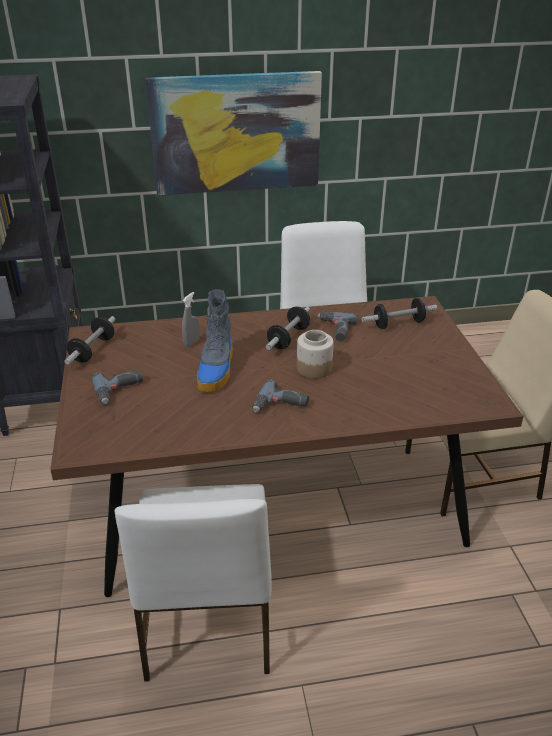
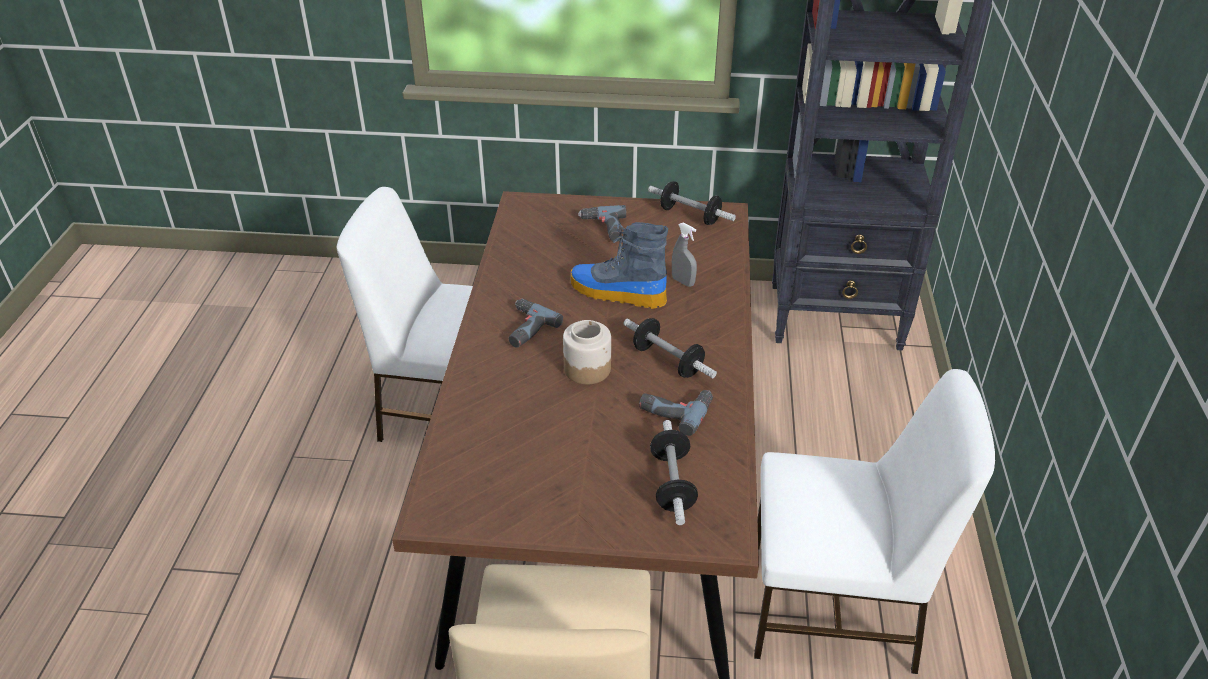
camera: 105 degrees right, 5 degrees up
(236, 133) = (1082, 209): picture -> none

